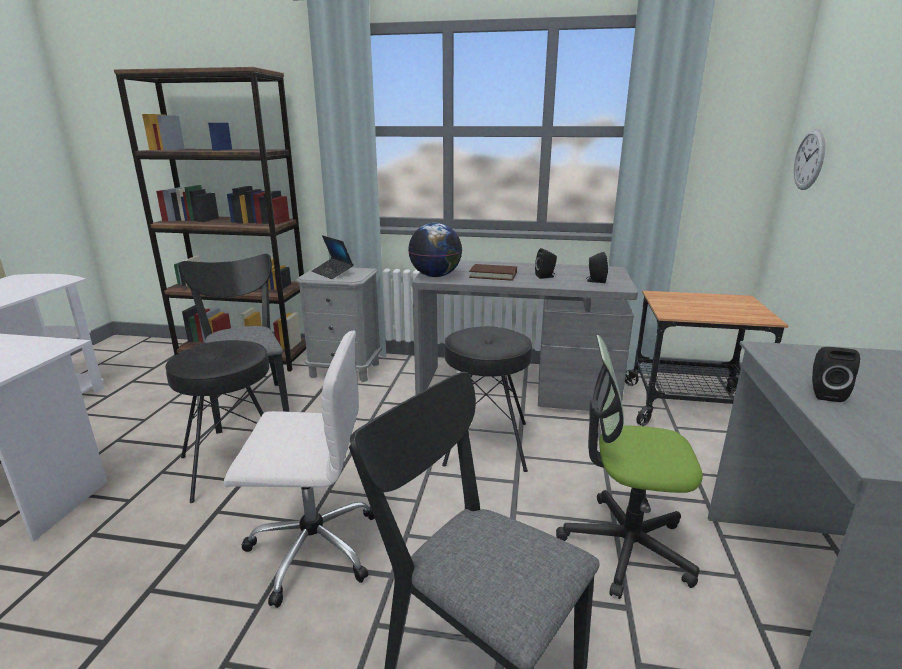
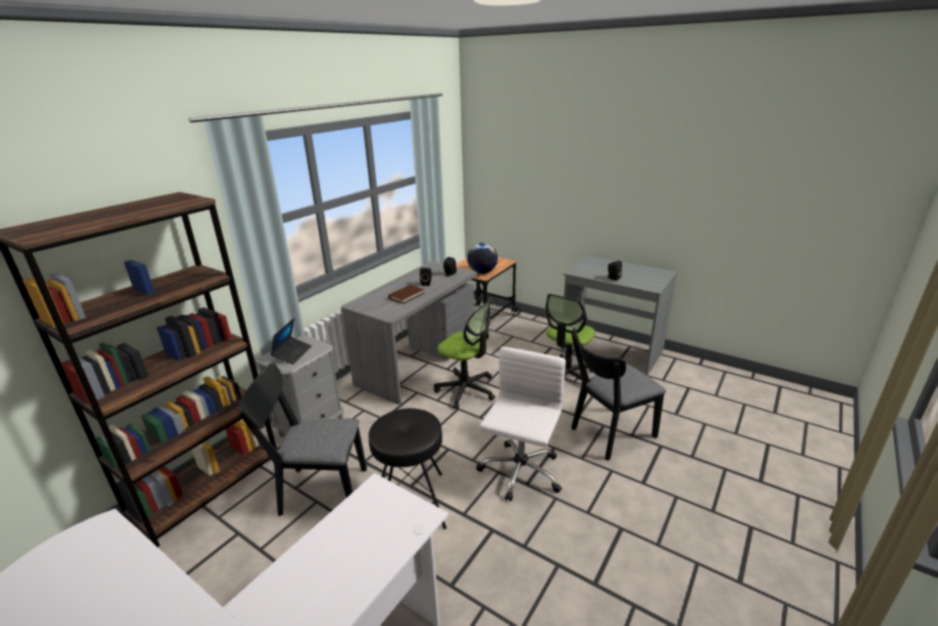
camera: 65 degrees left, 5 degrees up
(332, 273) = (292, 353): laptop -> laptop turned 60 degrees counterclockwise
(435, 276) = (387, 312): globe -> globe (482, 272)
(485, 443) = (466, 390): black stool -> office chair
(809, 160) = (487, 181): wall clock -> none

